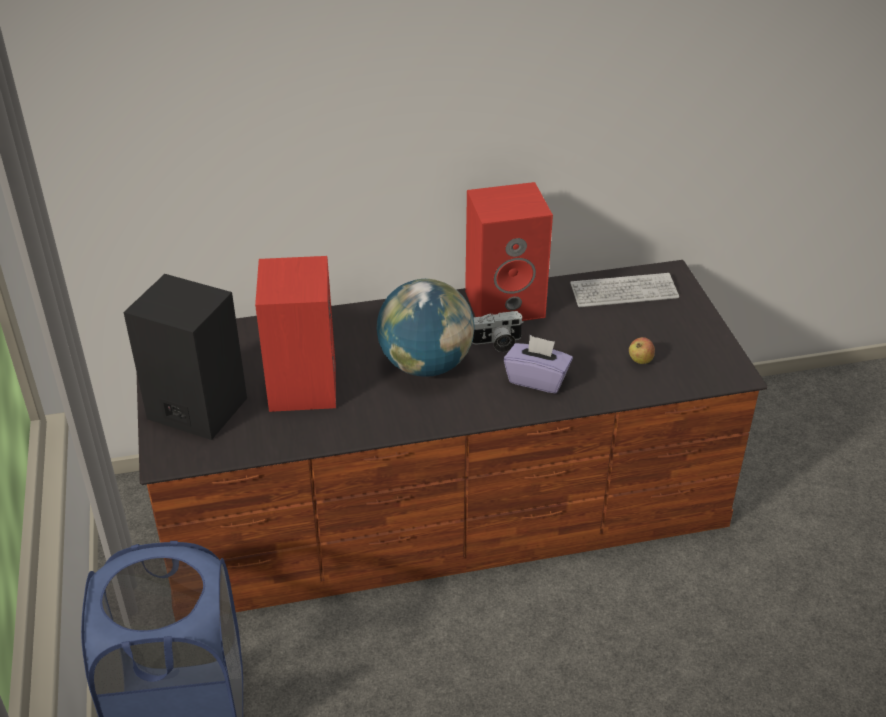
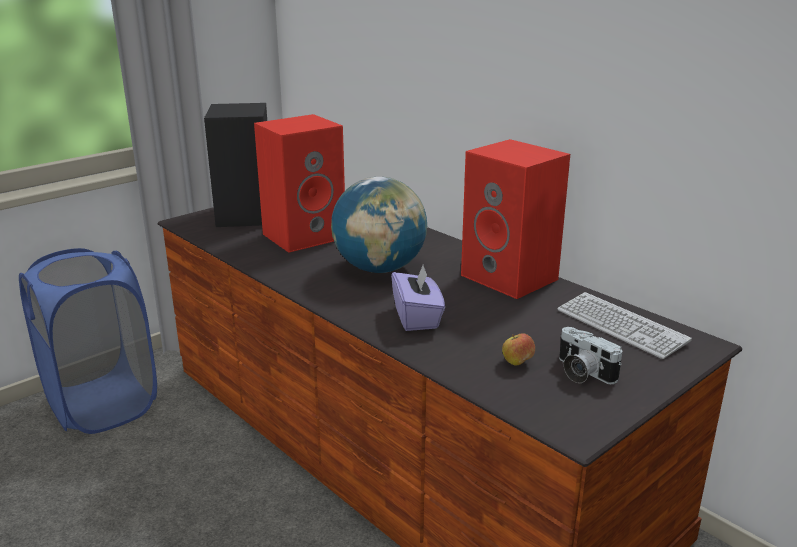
camera: 60 degrees right, 15 degrees down
(497, 343) = (447, 288): camera -> camera (582, 373)

